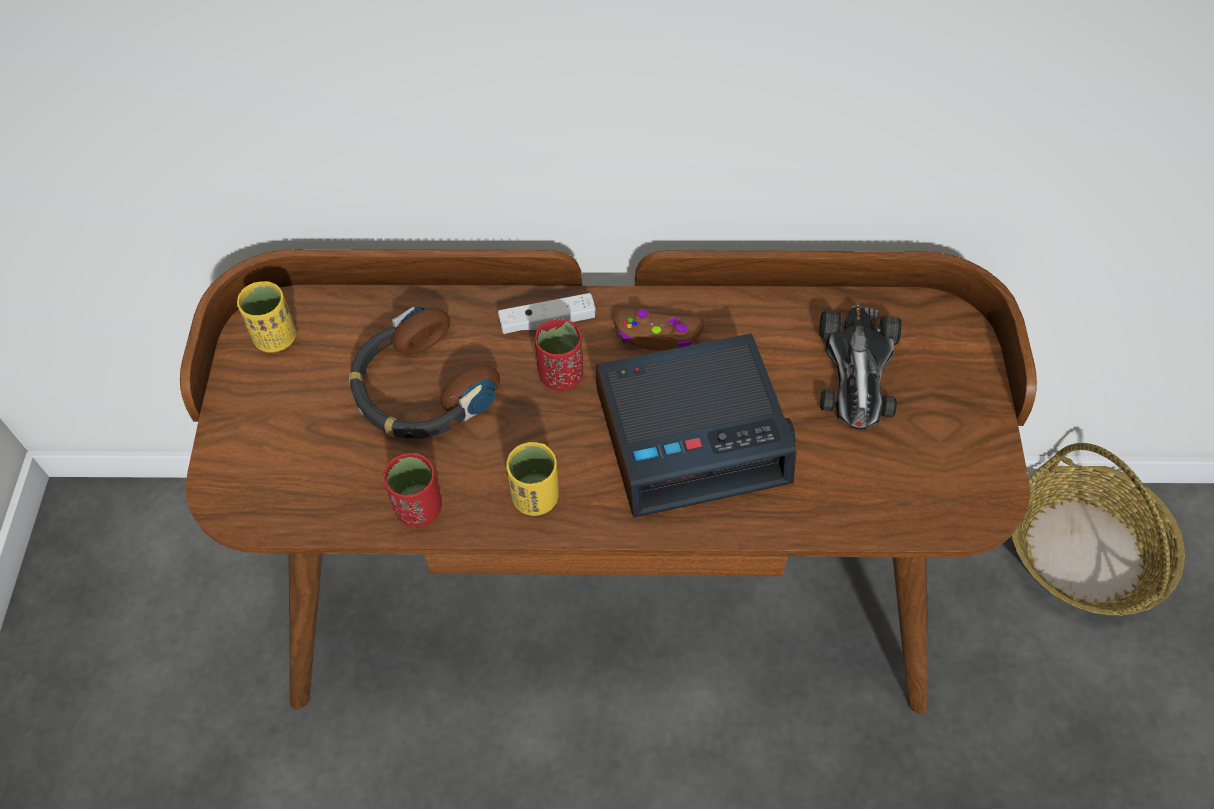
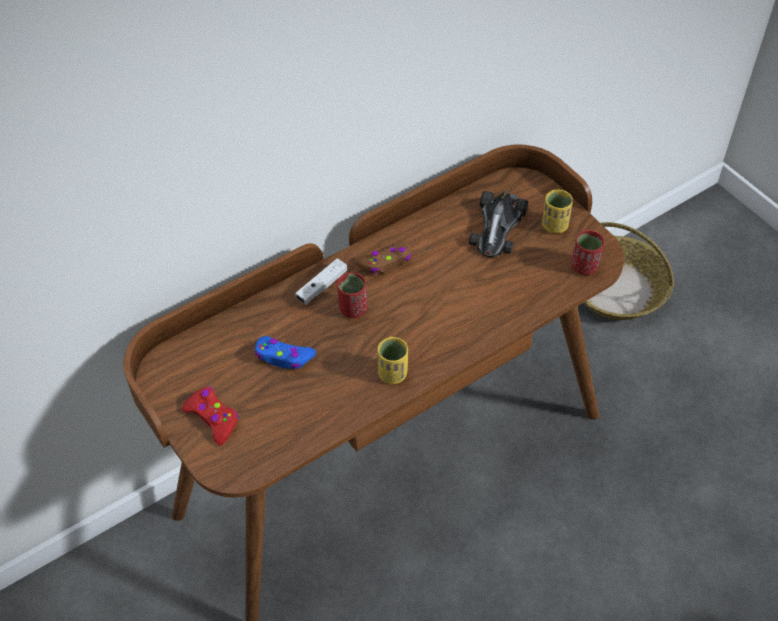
camera: 35 degrees left, 5 degrees down
(271, 419) = (213, 418): none -> red game controller
(276, 338) = (175, 377): yellow cup -> yellow cup (554, 225)
(419, 508) = (337, 414): red cup -> red cup (584, 266)
(420, 389) = (284, 357): headphones -> blue game controller
(693, 433) = (444, 300): alarm clock -> none
(856, 370) = (497, 227): toy car -> toy car turned 45 degrees clockwise

